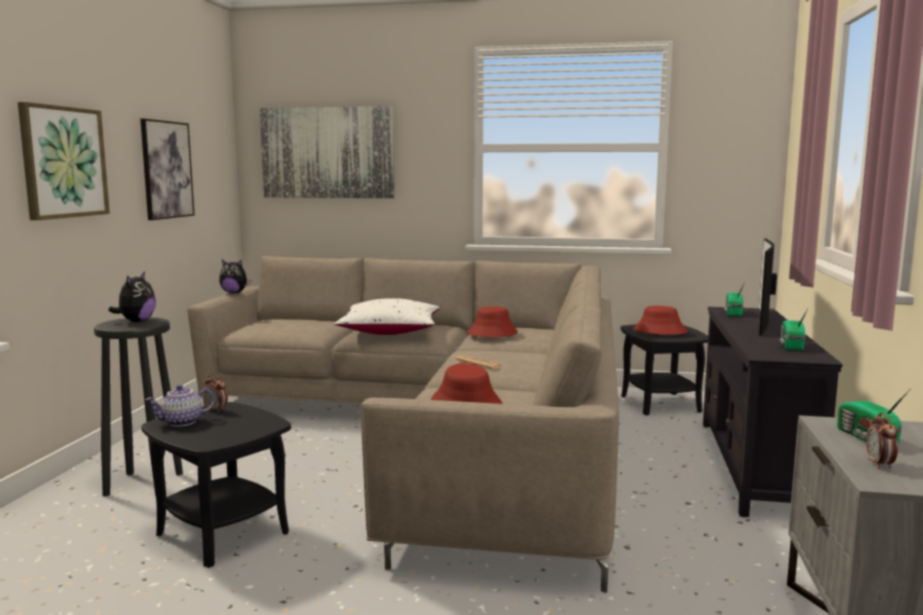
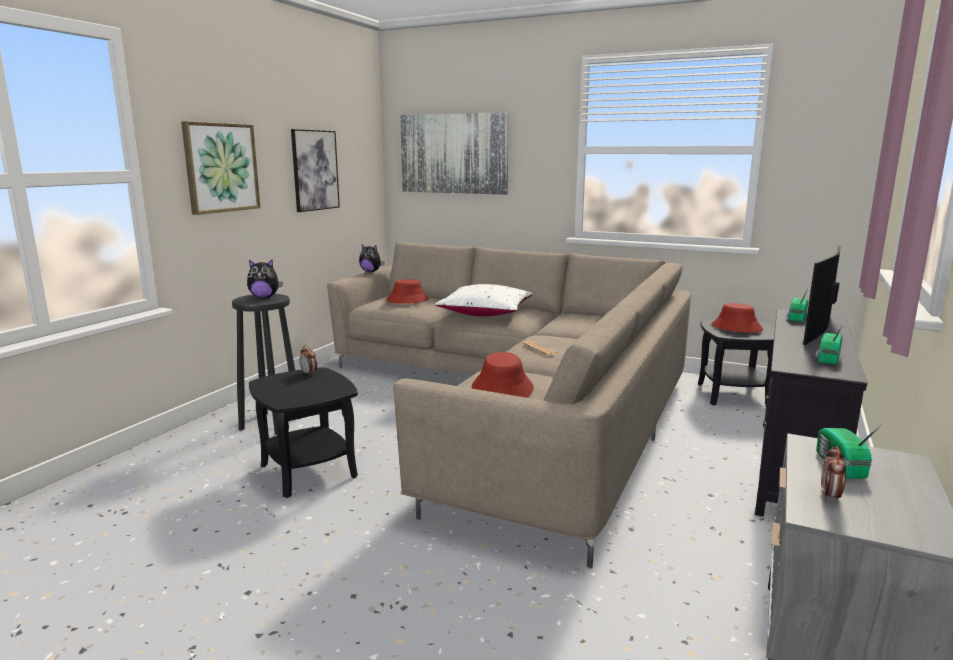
camera: 15 degrees right, 5 degrees up
(136, 321) = (264, 297): plush toy -> plush toy turned 60 degrees clockwise
(182, 422) = (278, 382): teapot -> none
(492, 333) = (571, 320): red hat -> red hat (407, 300)

